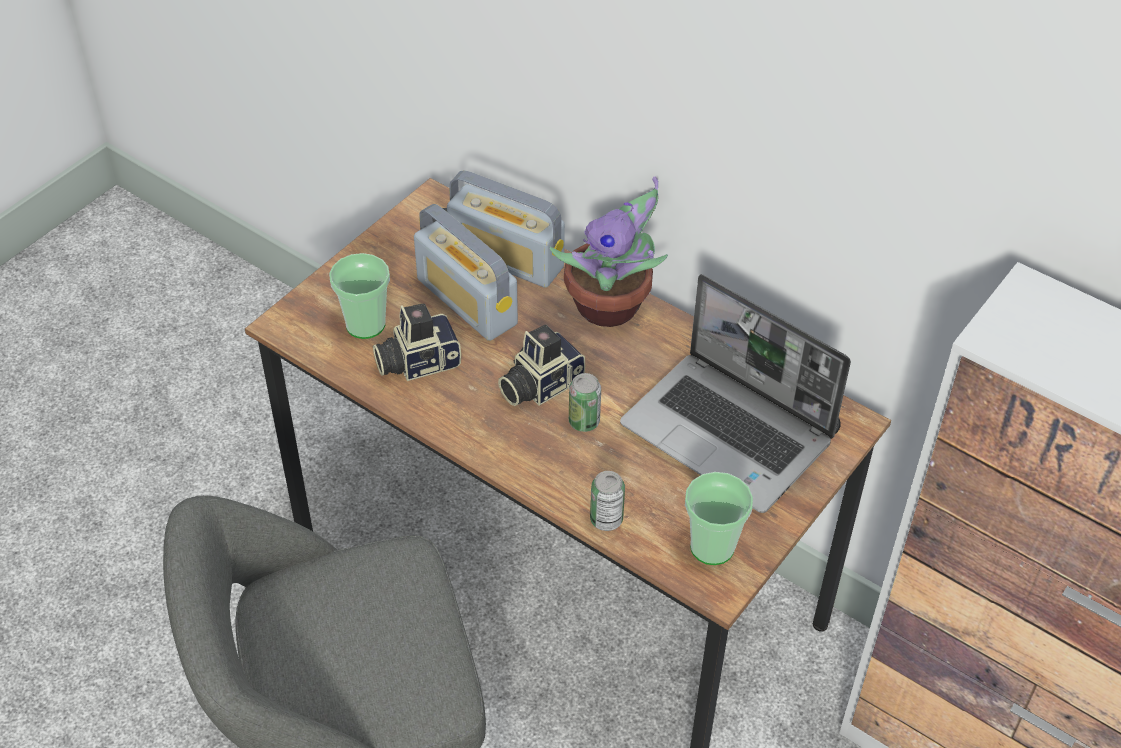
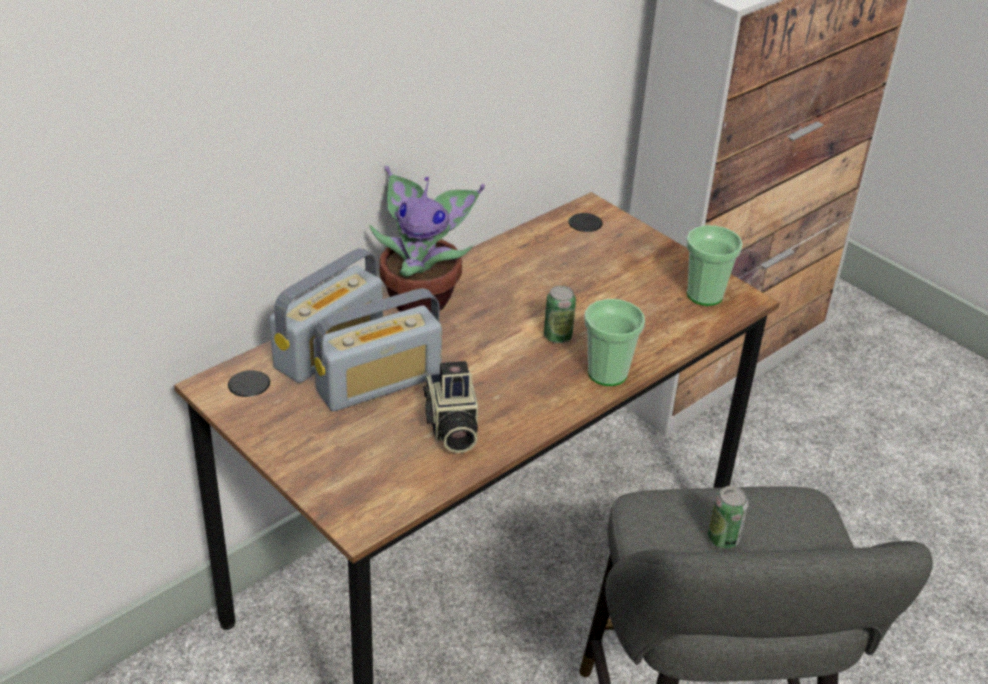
camera: 80 degrees left, 10 degrees down
(365, 324) = (384, 458): cup -> cup (607, 373)
(539, 385) = (505, 355): camera -> none
(606, 519) = (670, 342): can -> can (723, 539)
(729, 434) = (590, 264): laptop -> none

